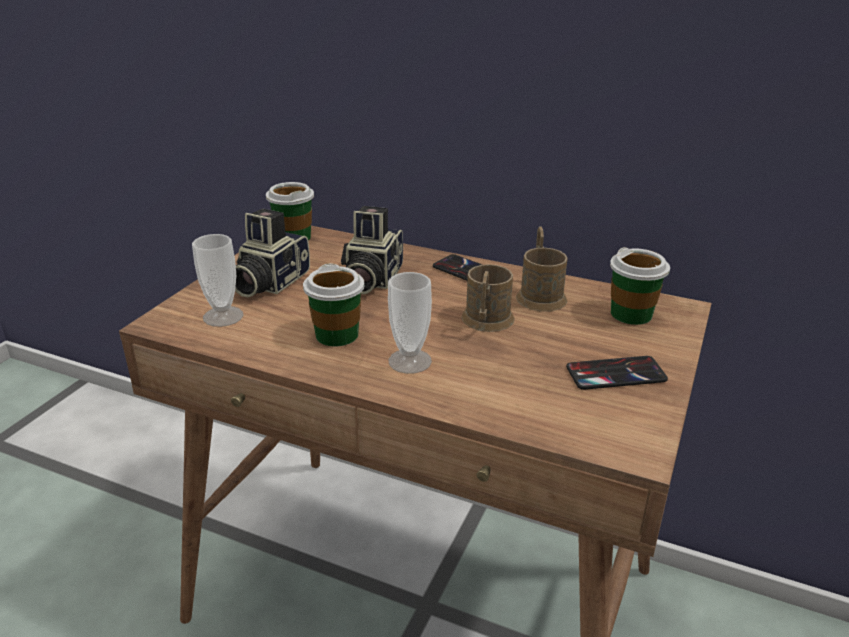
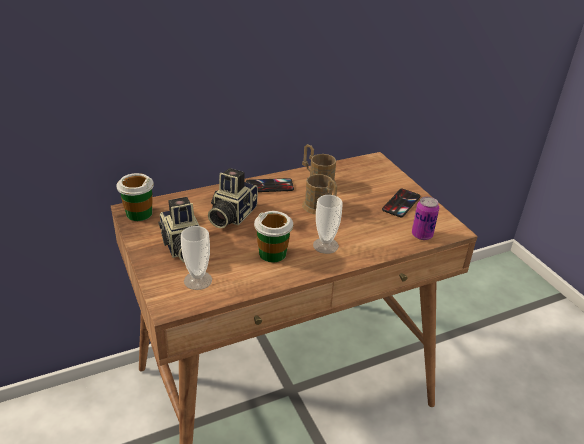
camera: 50 degrees left, 5 degrees up
(370, 279) = (231, 215): camera -> camera turned 60 degrees clockwise
(568, 426) = (422, 235): none -> can
(631, 314) = (364, 172): cup -> none

